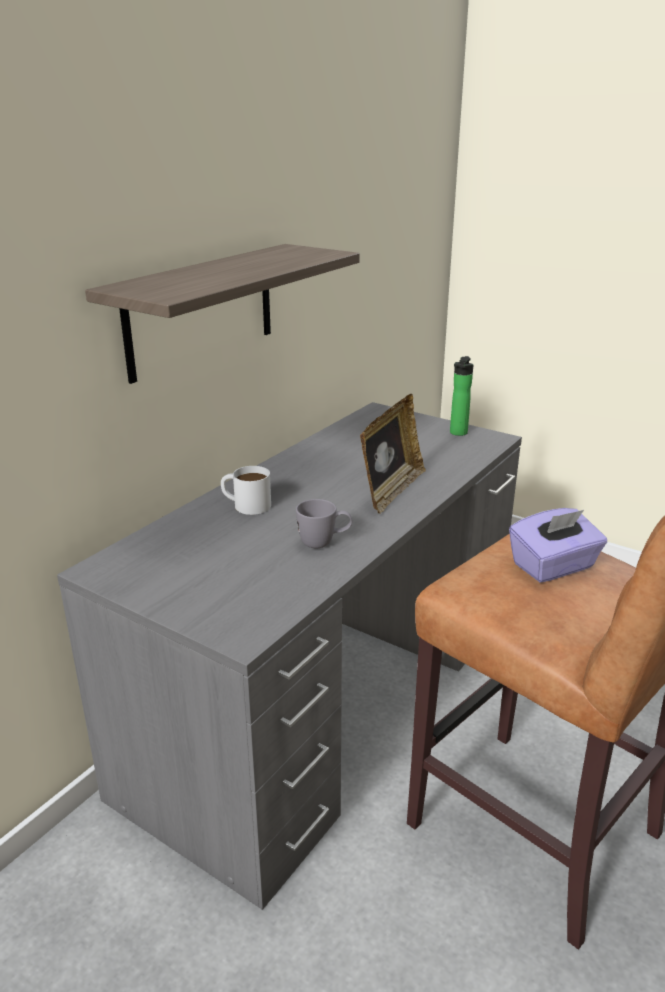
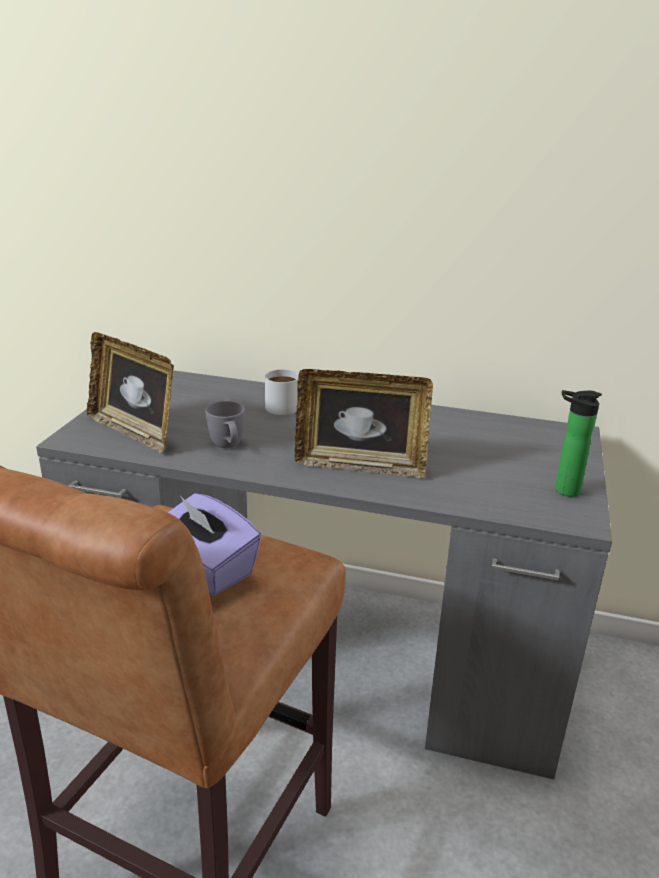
camera: 70 degrees right, 0 degrees up
(201, 310) = (325, 220): shelf -> none
(253, 593) = (134, 431): none -> picture frame

